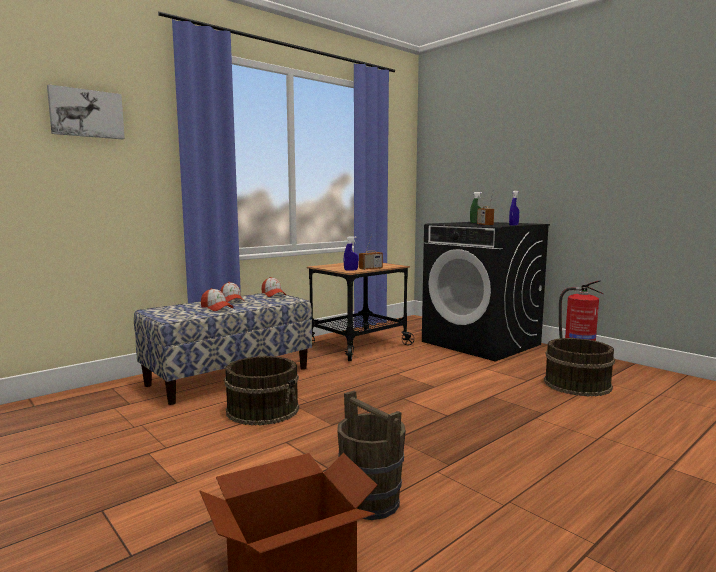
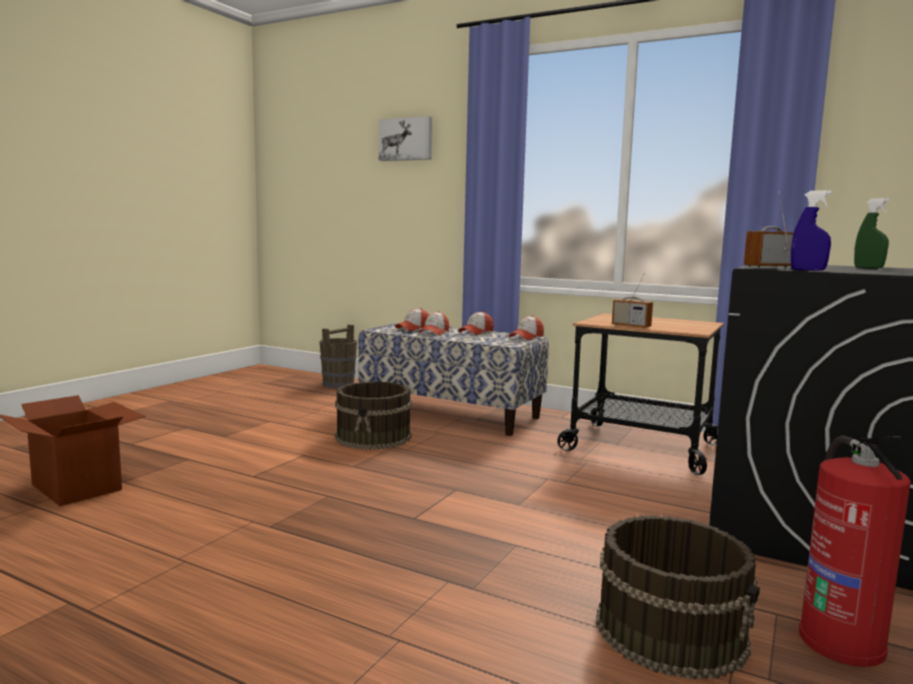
camera: 70 degrees right, 0 degrees up
(184, 310) = (413, 328): none -> cap
(351, 270) = (601, 322): blue spray bottle -> none
(370, 502) = (190, 498): brown bucket -> brown bucket (339, 384)

